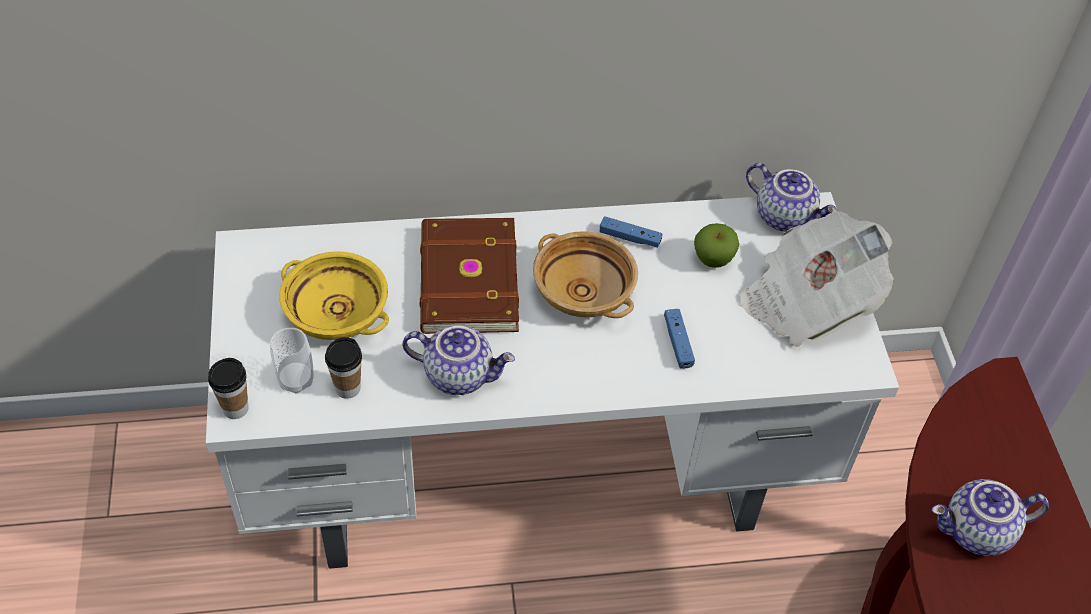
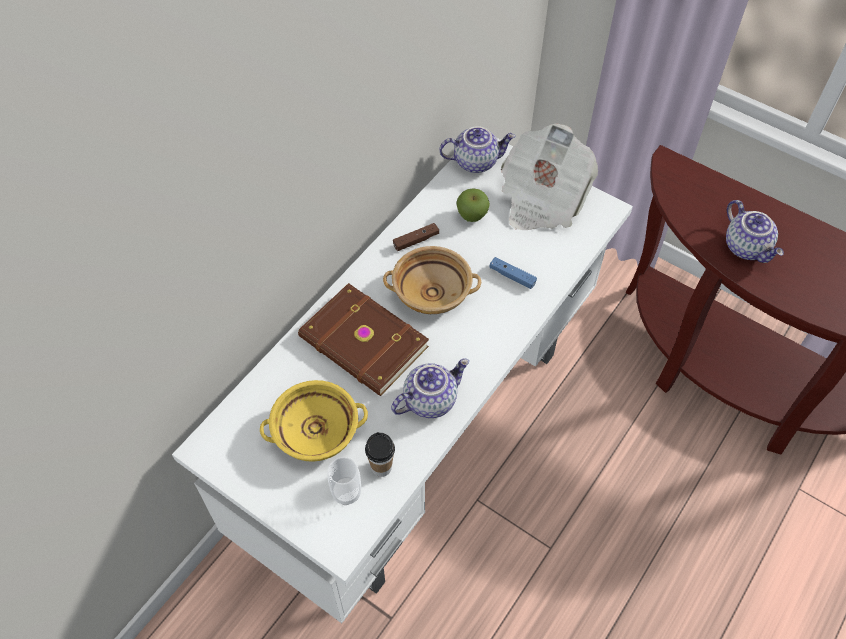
camera: 45 degrees left, 5 degrees up
(235, 408) = (334, 544): cup -> none
(630, 238) = (416, 240): blue game controller -> brown game controller
(976, 533) = (747, 247): teapot -> teapot turned 60 degrees counterclockwise

